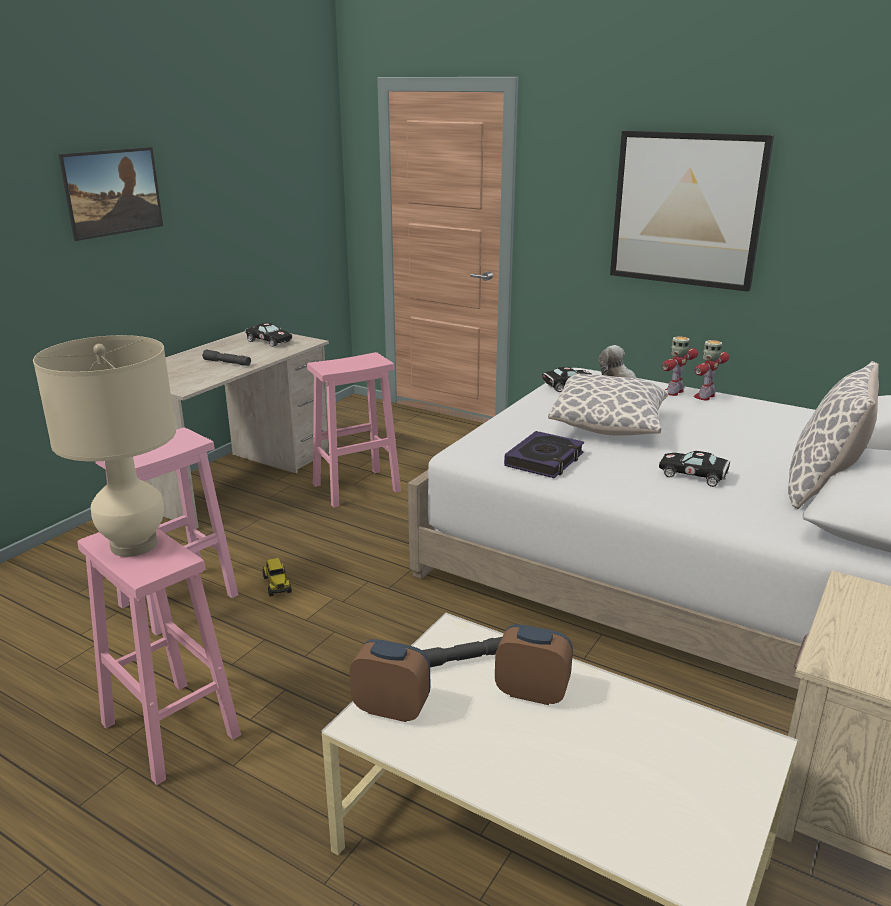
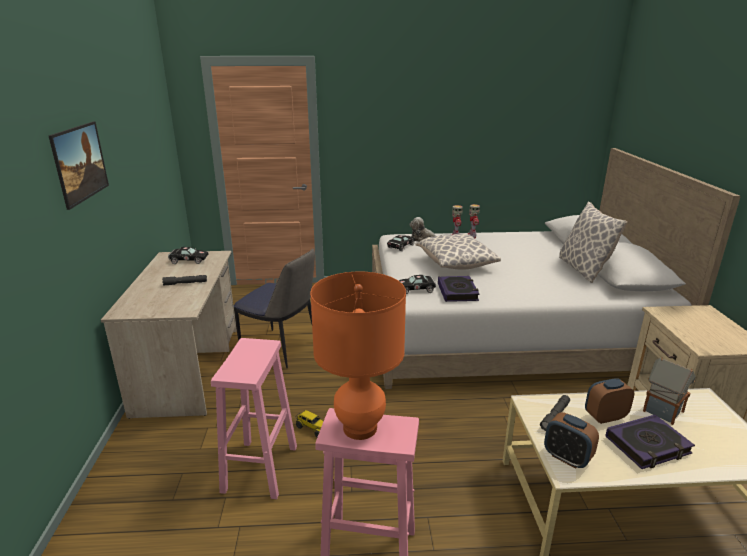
camera: 35 degrees left, 0 degrees up
(134, 545) = (359, 428): beige table lamp -> orange table lamp
(355, 488) = (281, 348): pink stool -> chair
(391, 709) = (567, 458): alarm clock -> alarm clock turned 120 degrees counterclockwise
(531, 753) = (647, 445): none -> book
(640, 727) = (662, 411): none -> toy house
(687, 209) = (432, 132): picture -> none
(695, 476) = (532, 279): black toy car -> black toy car (417, 289)

